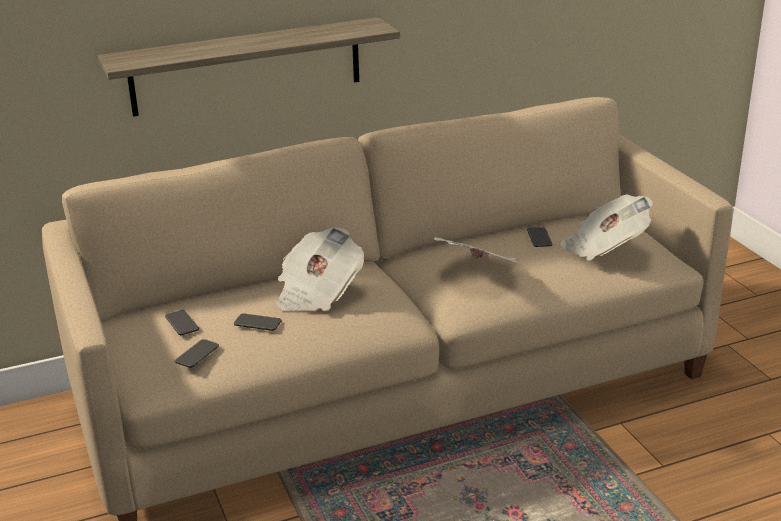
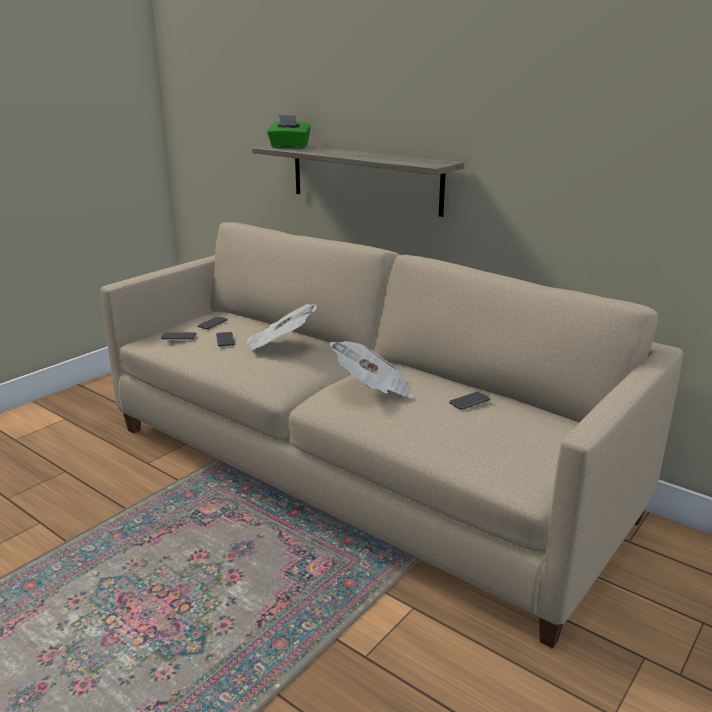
camera: 60 degrees right, 5 degrees down
(145, 56) = (289, 147): none -> green tissue box
(604, 247) = (493, 435): newspaper -> none

